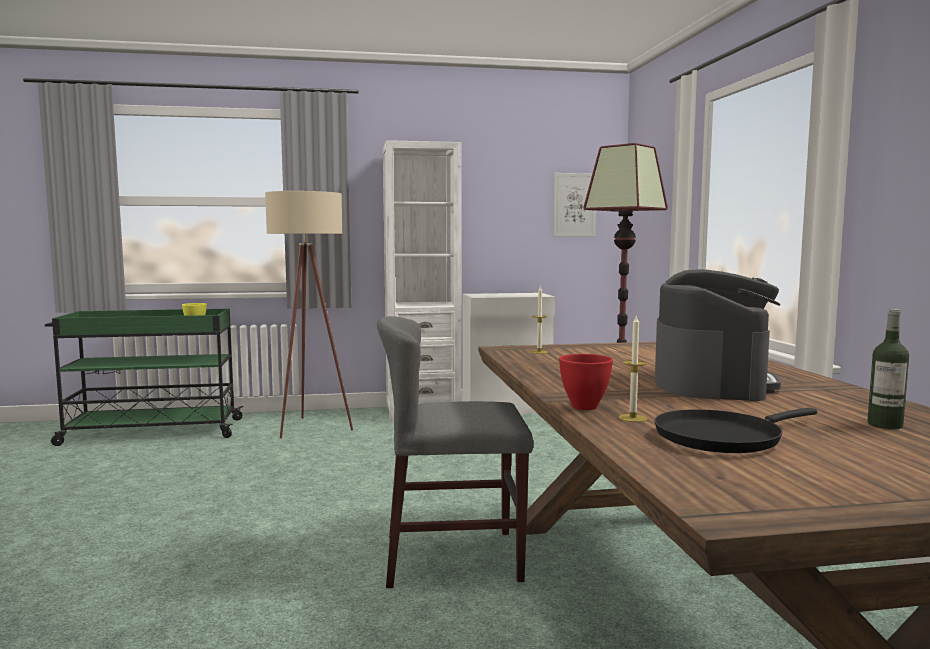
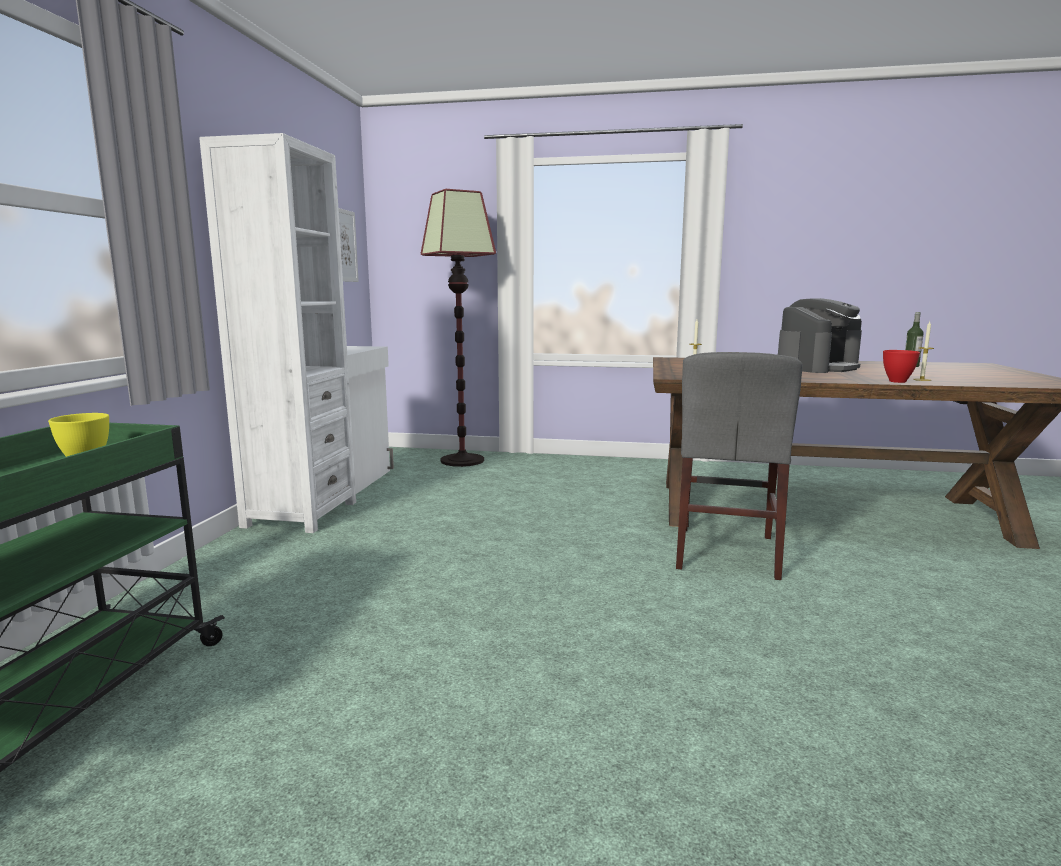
camera: 70 degrees left, 5 degrees up
(310, 426) = (253, 578): beige floor lamp -> none
(712, 383) = (817, 367): coffee machine -> coffee machine turned 105 degrees clockwise
(722, 437) = (954, 377): black frying pan -> none

